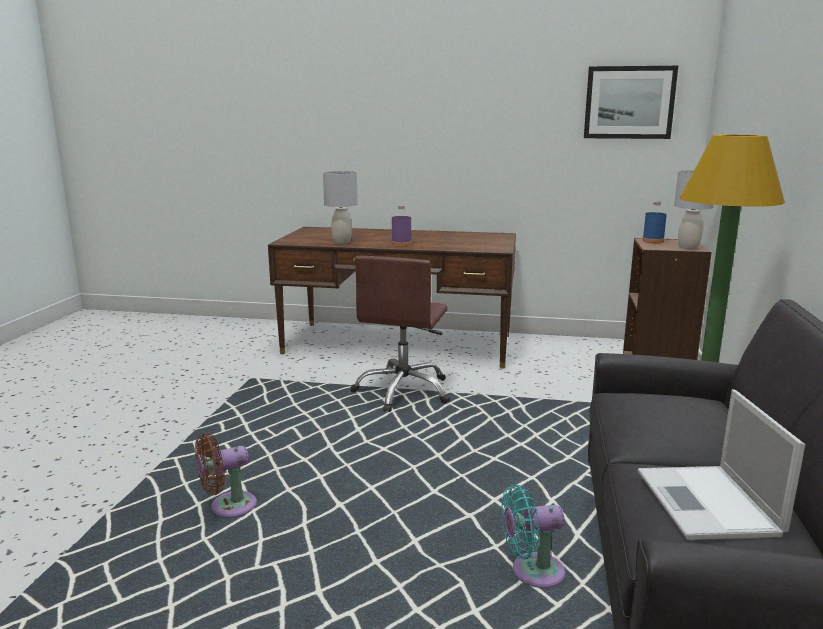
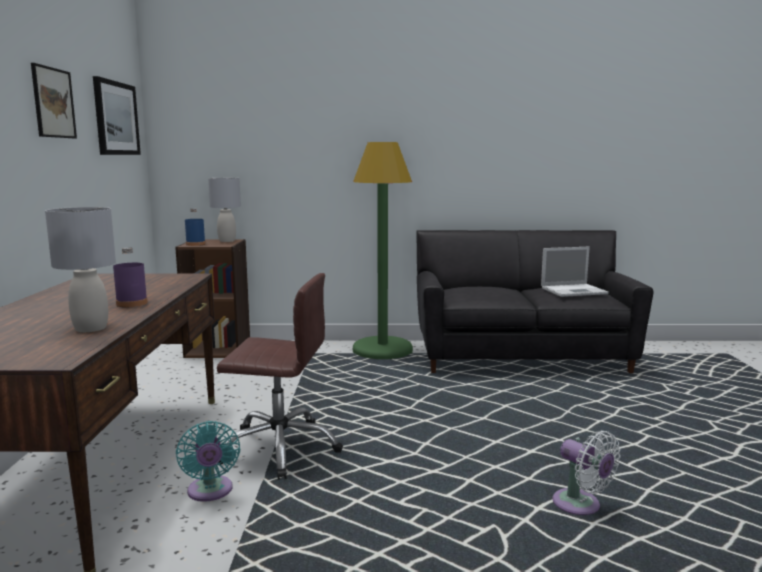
camera: 100 degrees left, 5 degrees down
(228, 507) = (580, 506): brown fan -> white fan
(514, 97) = (53, 103): none -> picture
(532, 572) = (546, 390): turquoise fan -> turquoise fan (210, 492)

